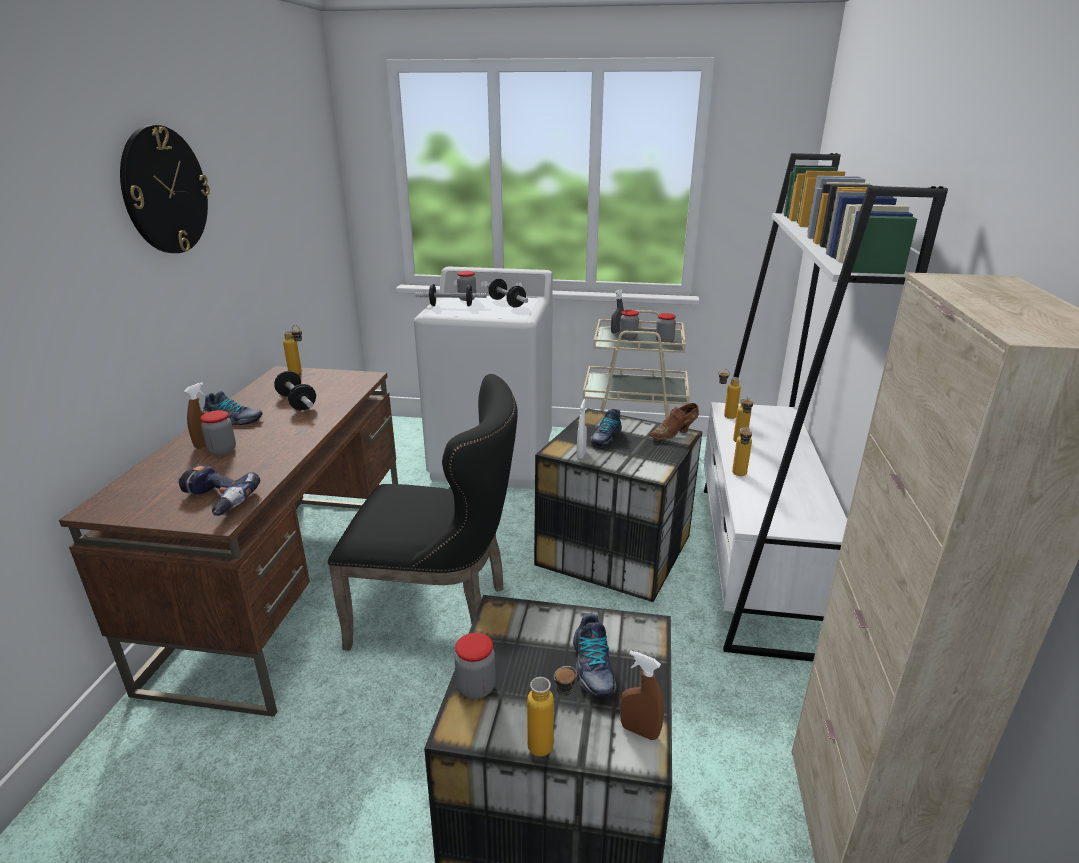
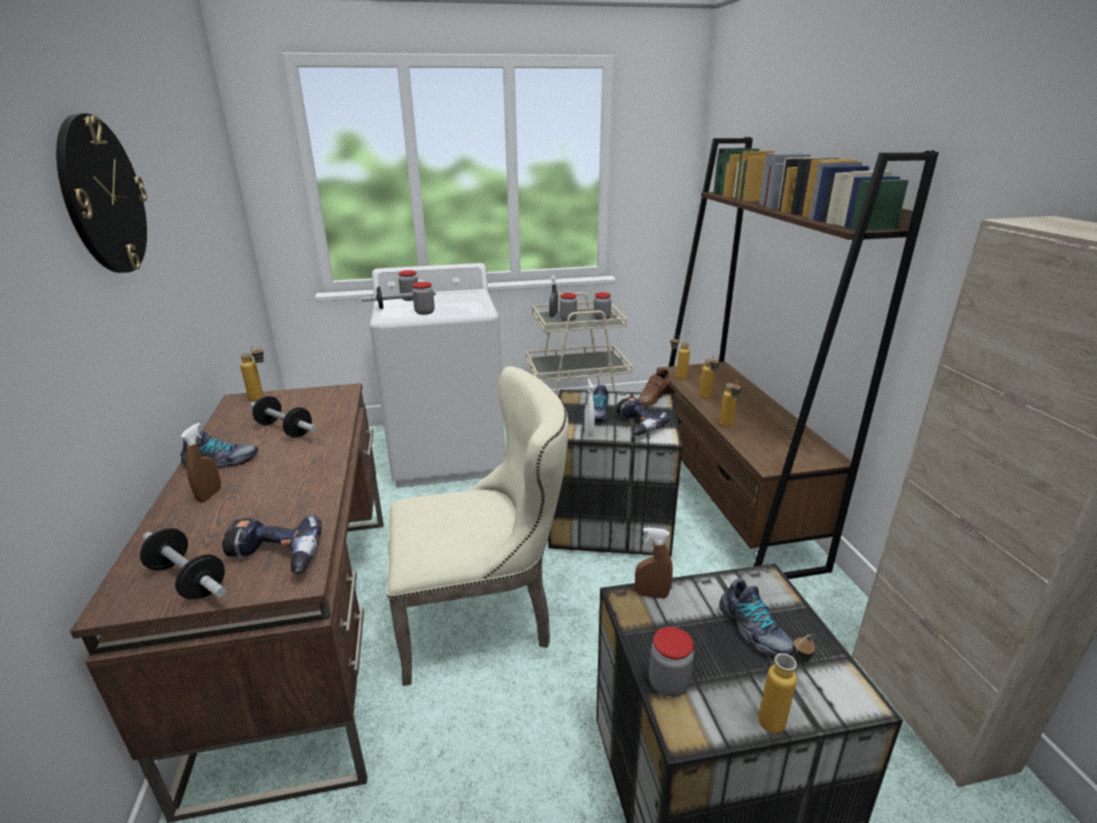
camera: 20 degrees left, 0 degrees up
(222, 450) = (236, 498): jar -> jar (424, 312)
(440, 612) = (483, 618): black chair -> beige chair
(507, 303) = (454, 298): dumbbell -> dumbbell (188, 580)
(633, 456) = (635, 425): none -> power drill
(639, 731) = (838, 677): brown spray bottle -> brown spray bottle (651, 594)
(754, 562) = (728, 501): white bookcase -> brown bookcase

